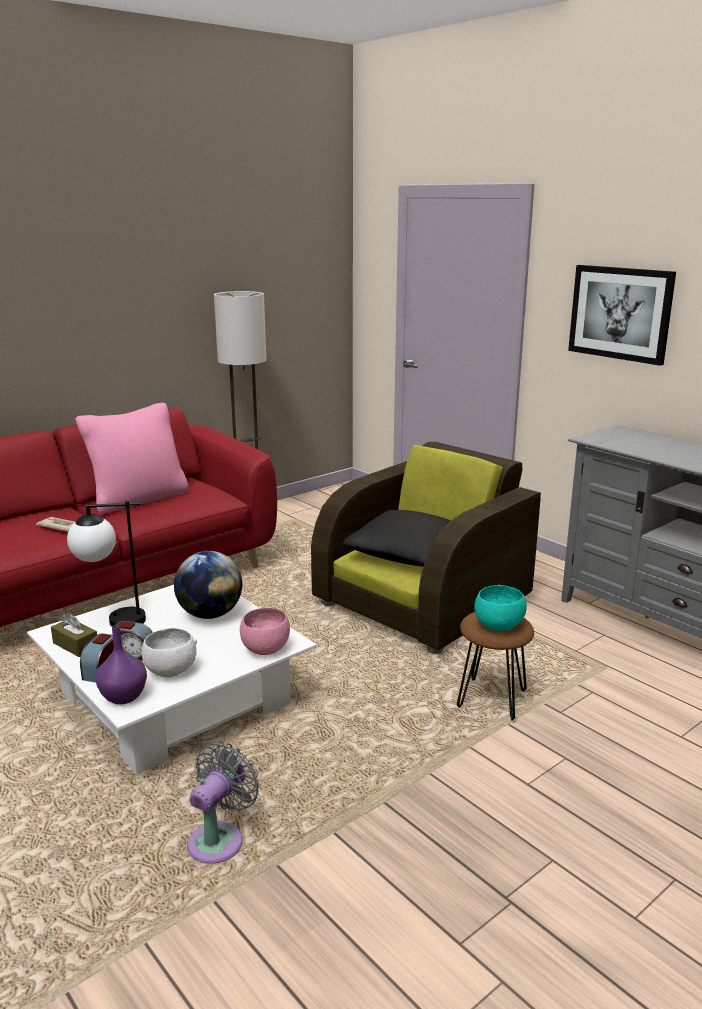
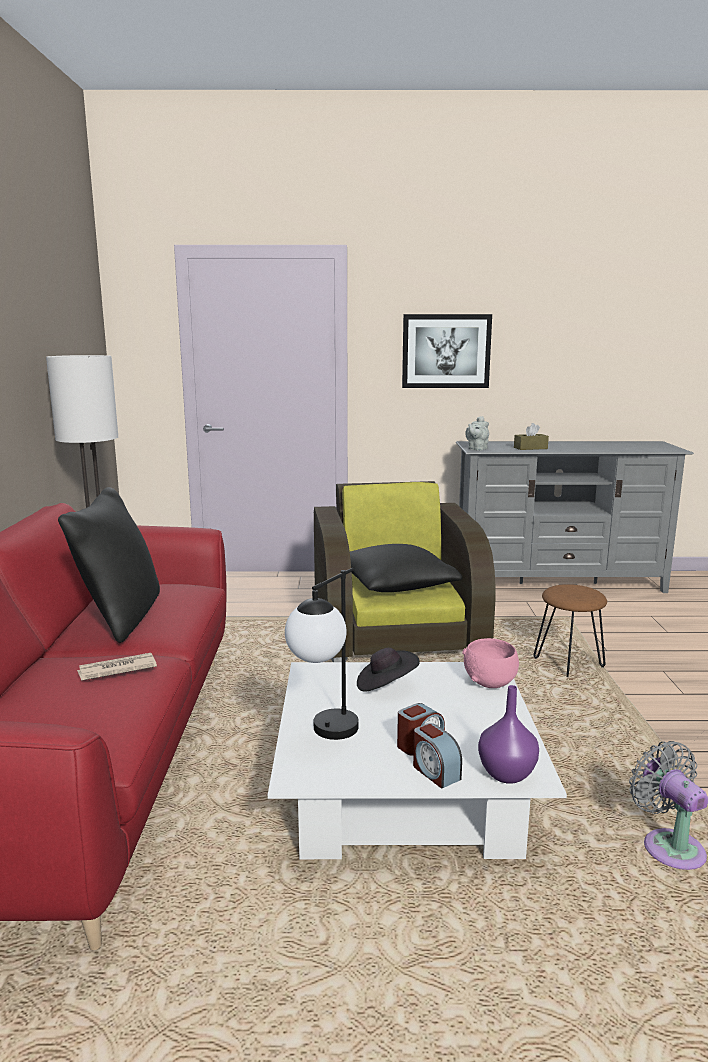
camera: 50 degrees left, 5 degrees down
(75, 645) = (352, 771): brown tissue box -> brown tissue box (530, 448)
(138, 499) = (120, 617): pink pillow -> black pillow
(169, 671) = (479, 736): white bowl -> none
(210, 614) = (385, 685): globe -> black hat
(498, 626) = (582, 593): turquoise bowl -> none
(593, 438) = (476, 449): none -> grey teapot

